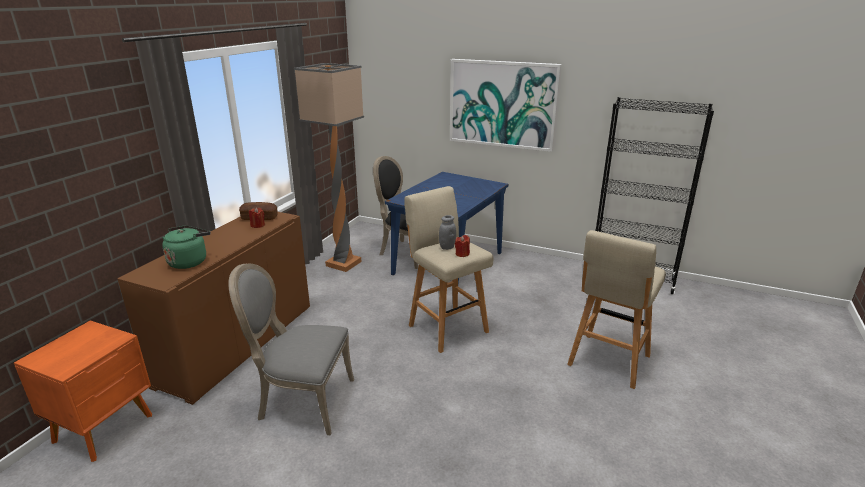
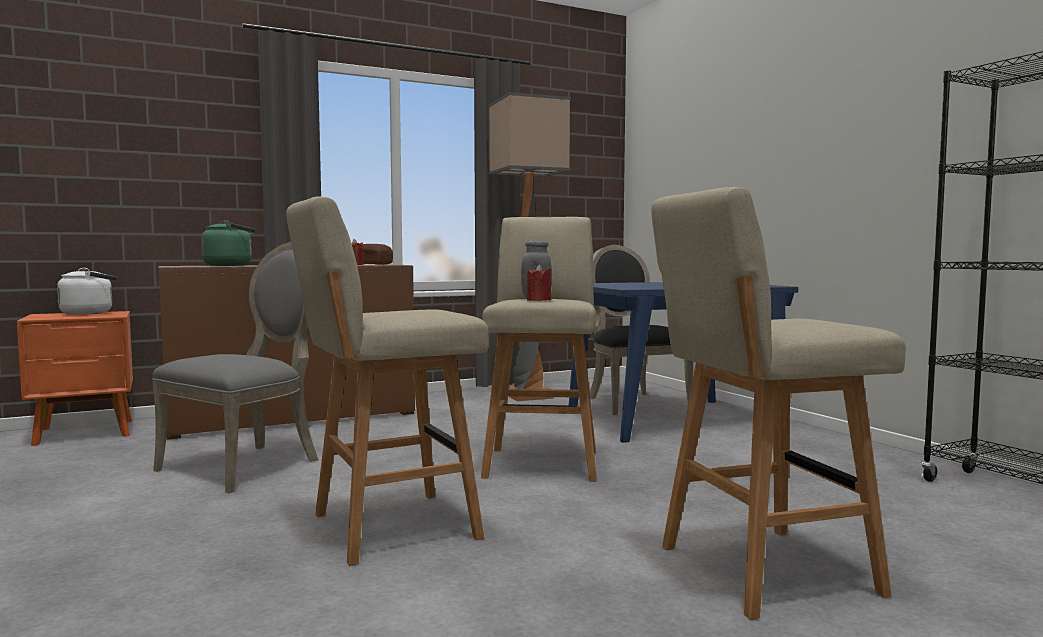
camera: 40 degrees right, 20 degrees down
(75, 339) = (90, 313): none -> white kettle
(302, 401) = (247, 465): grey chair -> grey chair turned 75 degrees clockwise
(461, 408) = (389, 527): none -> beige stool
(502, 104) = (800, 150): picture -> none

